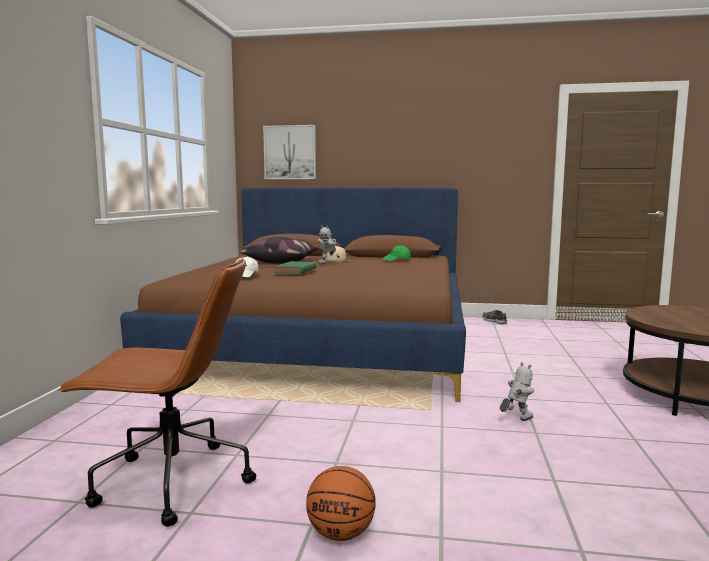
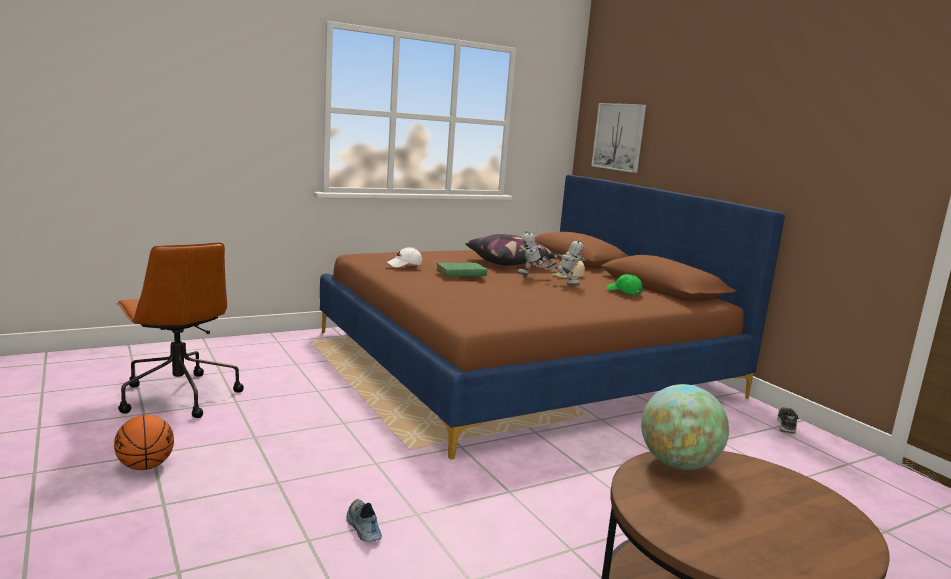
camera: 50 degrees right, 5 degrees up
(516, 420) = (437, 497): toy robot -> toy robot (565, 283)
(545, 455) = (362, 527): none -> shoe
(650, 316) = (678, 464): none -> globe

